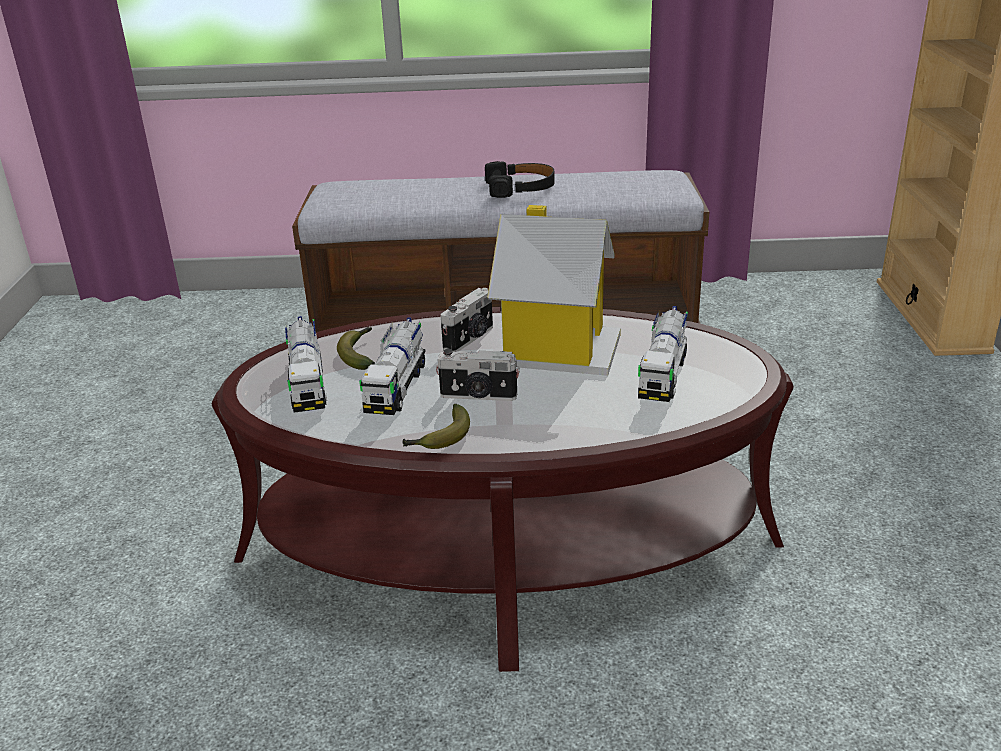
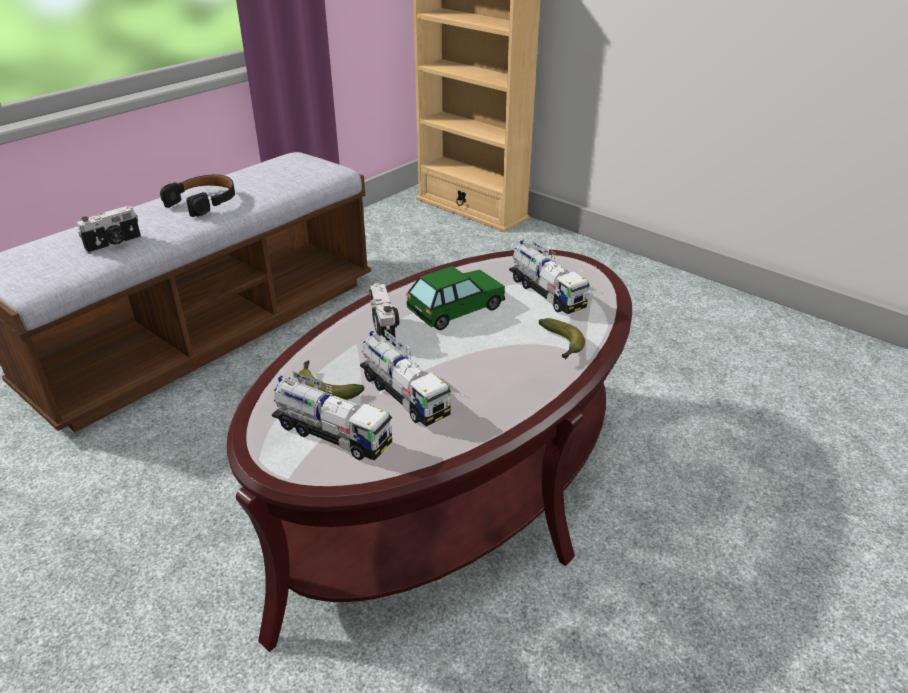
camera: 50 degrees left, 5 degrees up
(440, 438) = (505, 411): banana -> banana (562, 345)
(478, 396) = (471, 368): camera -> camera (114, 245)
(557, 349) = (456, 308): toy house -> toy car

